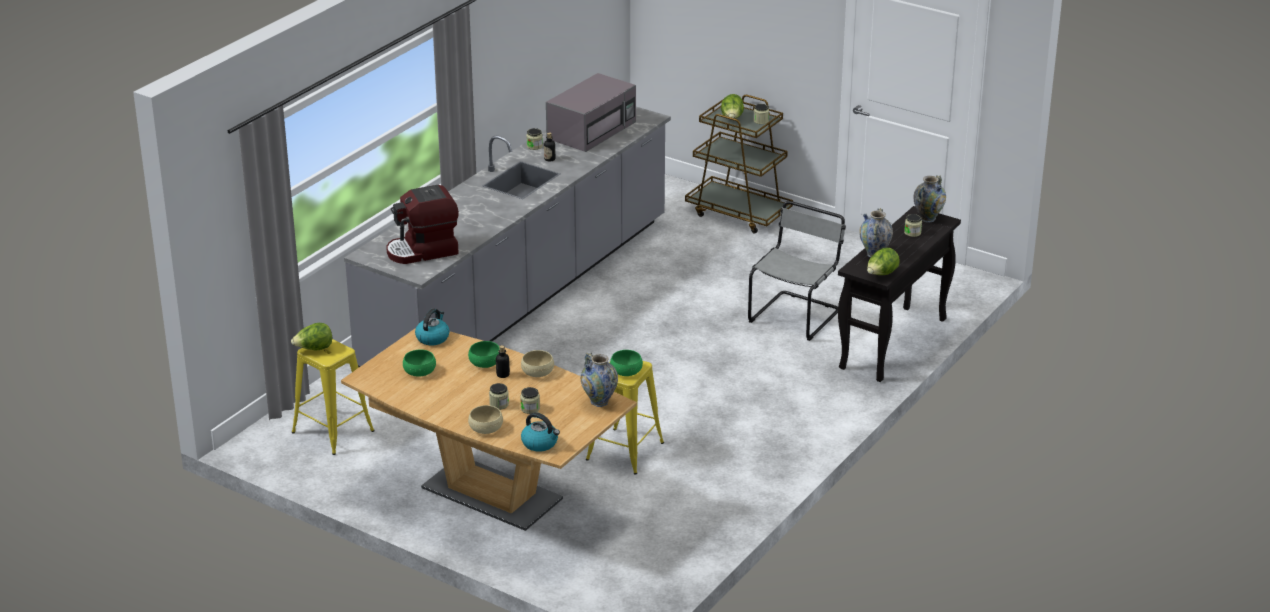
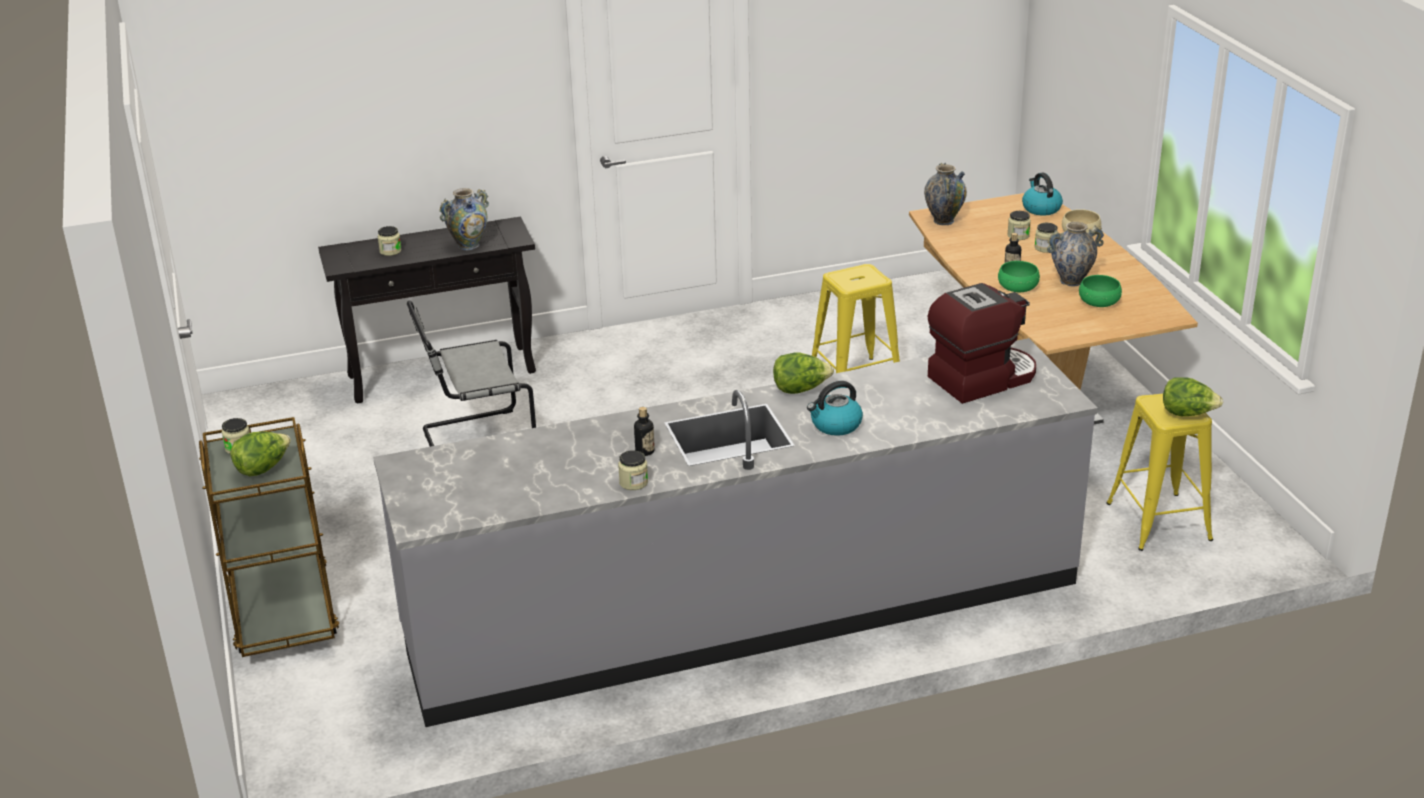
camera: 140 degrees left, 0 degrees up
(423, 251) = (982, 378): coffee machine -> coffee machine turned 45 degrees counterclockwise
(432, 338) = (1050, 329): kettle -> kettle (835, 425)
(537, 372) = (972, 262): beige bowl -> none
(592, 129) = (512, 478): grey microwave -> none
(626, 371) = (858, 275): green bowl -> none
(881, 274) = (504, 226): lettuce -> lettuce (801, 390)
(928, 218) = (344, 258): vase -> vase (1071, 281)

